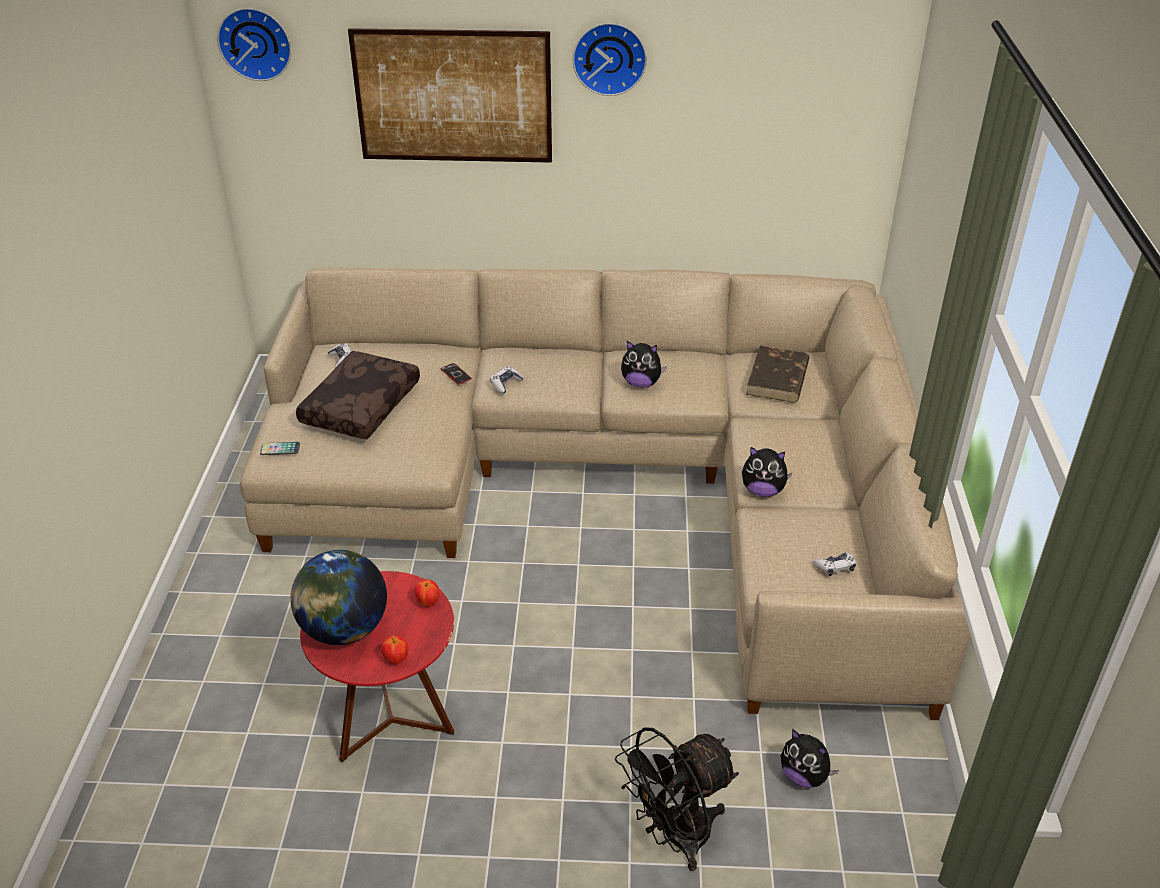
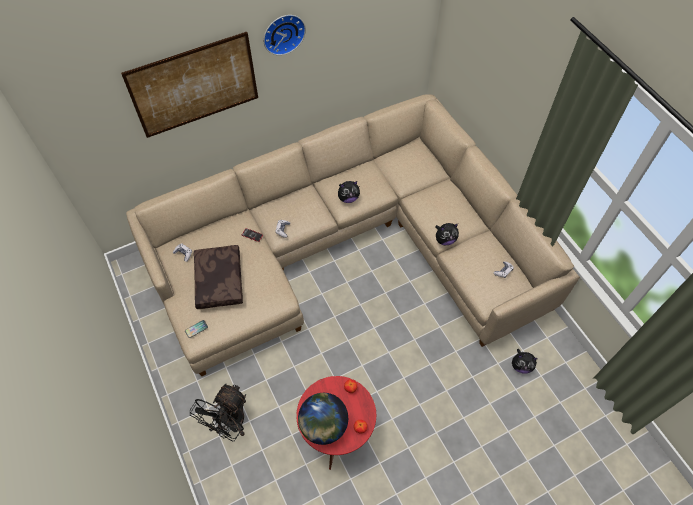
camera: 30 degrees left, 20 degrees up
(256, 42) = (60, 102): wall clock -> none
(675, 837) = (491, 424): black fan -> black fan (229, 424)
(777, 379) = (410, 166): brown book -> none

